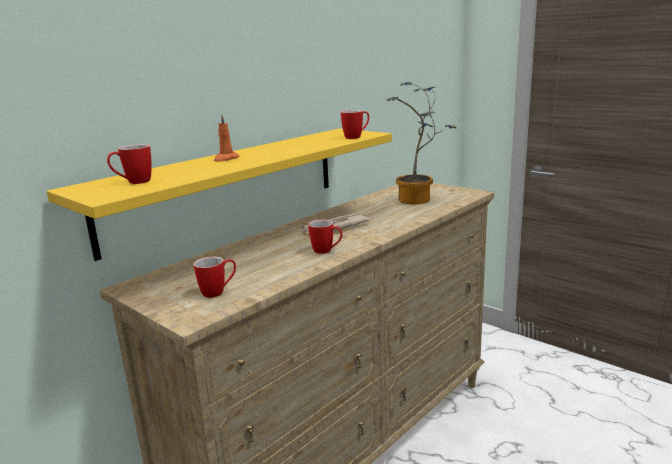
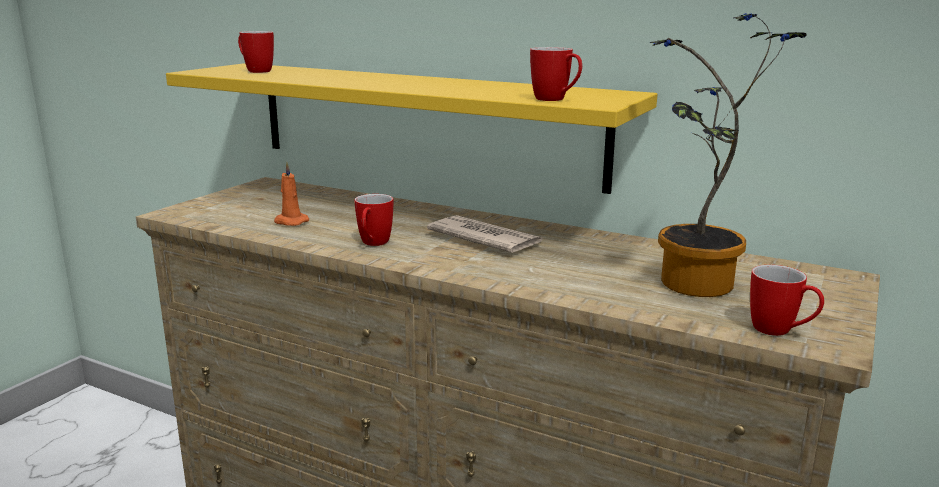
camera: 75 degrees right, 0 degrees up
(218, 292) = (241, 213): mug -> mug (781, 332)
(225, 159) = (371, 77): orange candle -> orange candle (290, 222)

